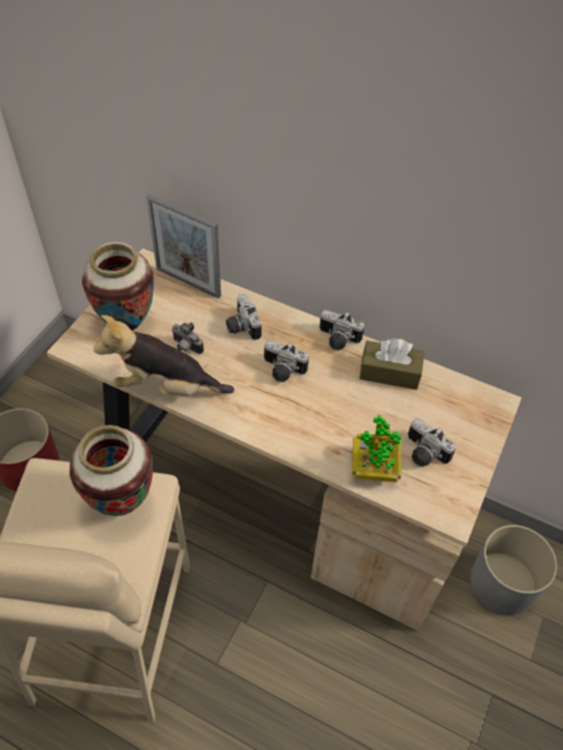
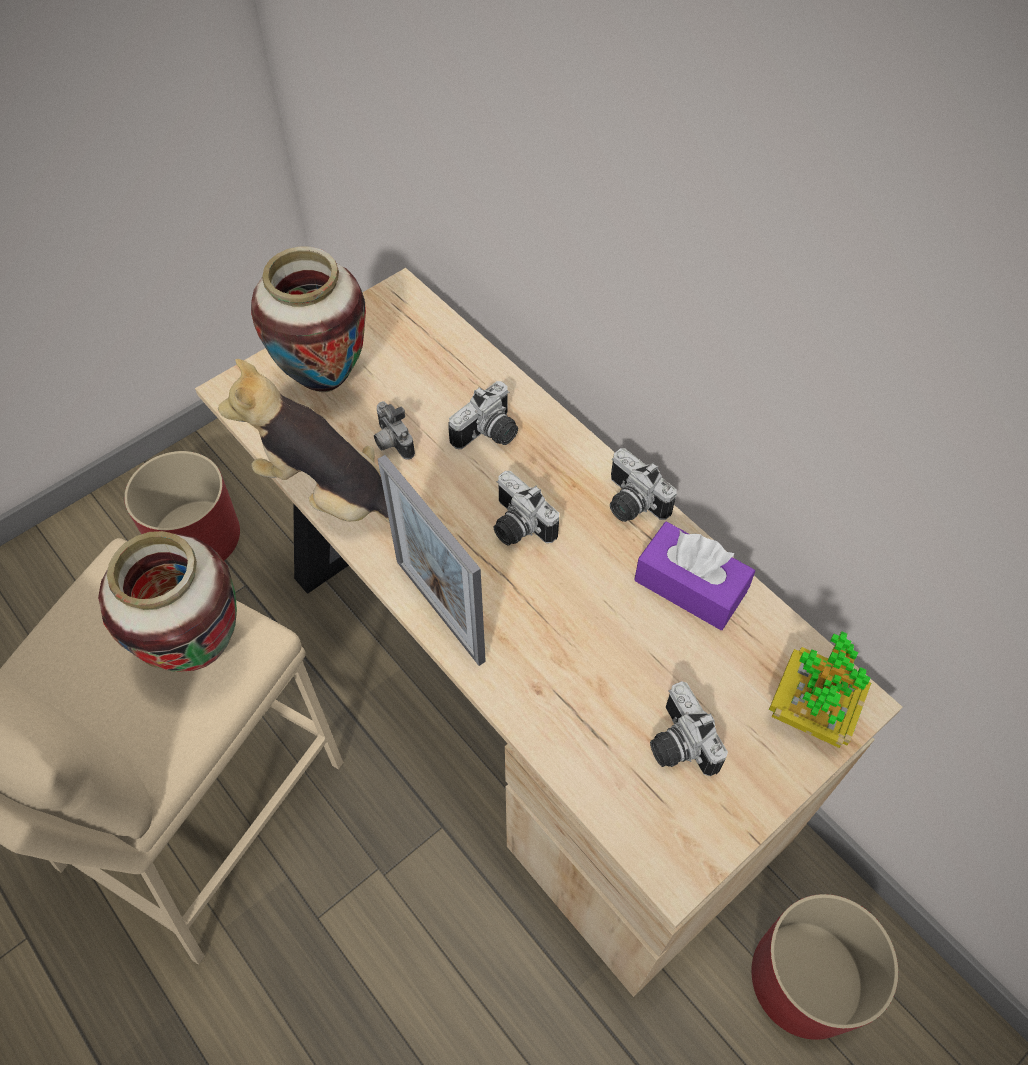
camera: 25 degrees right, 5 degrees up
(188, 282) = (445, 340): picture frame -> picture frame (439, 610)
(241, 327) = (489, 435): camera -> camera turned 135 degrees counterclockwise
(373, 467) = (583, 737): potted plant -> potted plant (811, 709)
(389, 372) = (690, 586): brown tissue box -> purple tissue box
(502, 583) = (807, 979): grey planter -> red planter

